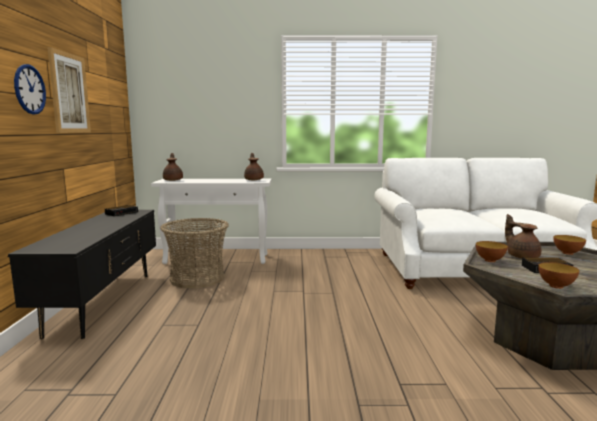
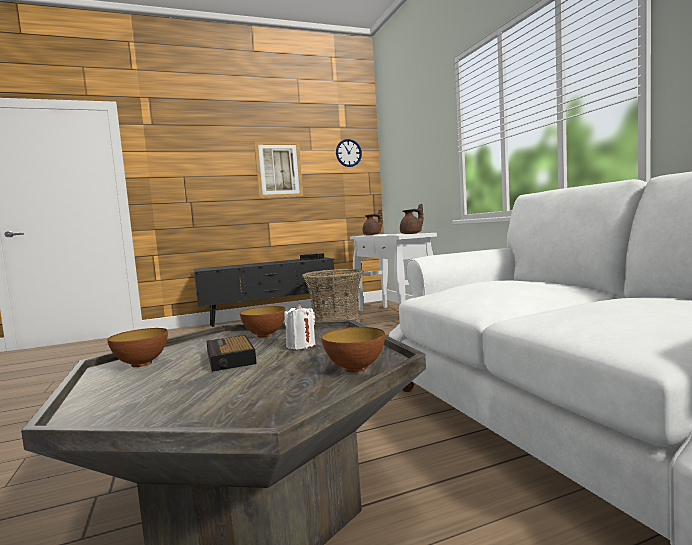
camera: 70 degrees right, 5 degrees down
(30, 89) = (232, 172): wall clock -> wall clock (348, 153)
(522, 256) = (301, 346): brown teapot -> white candle

